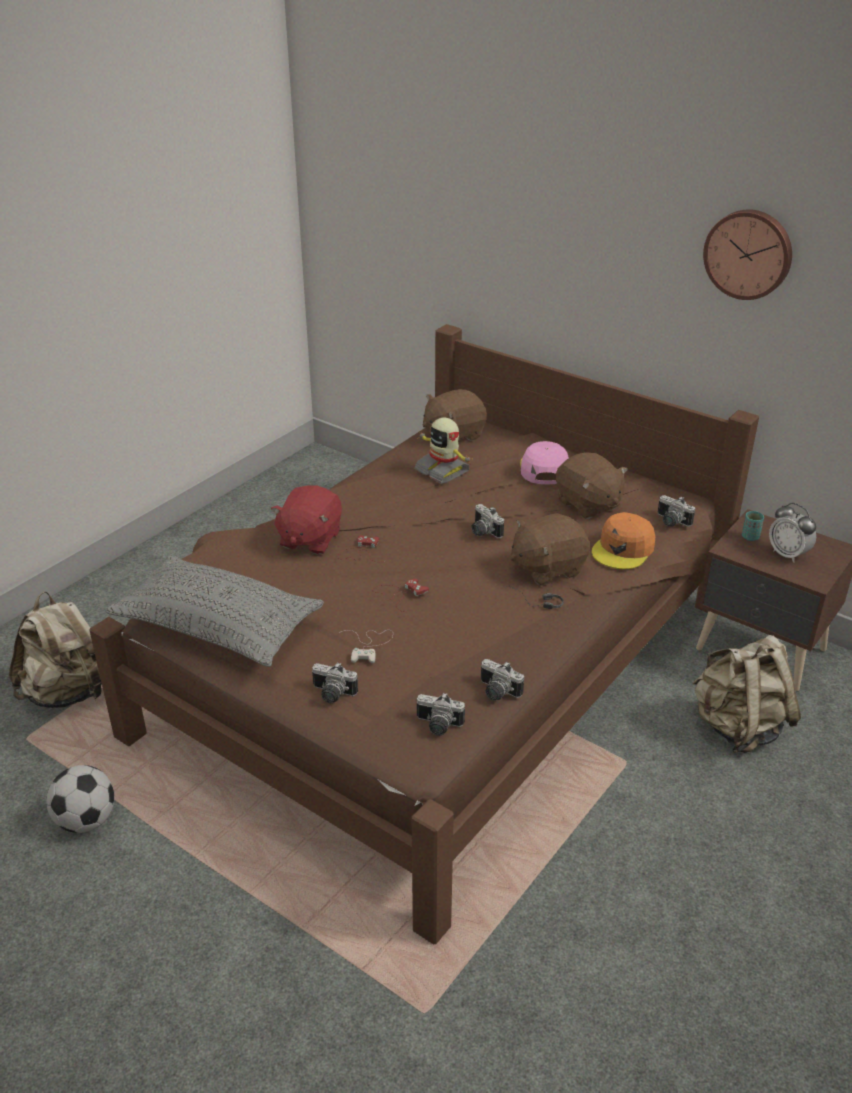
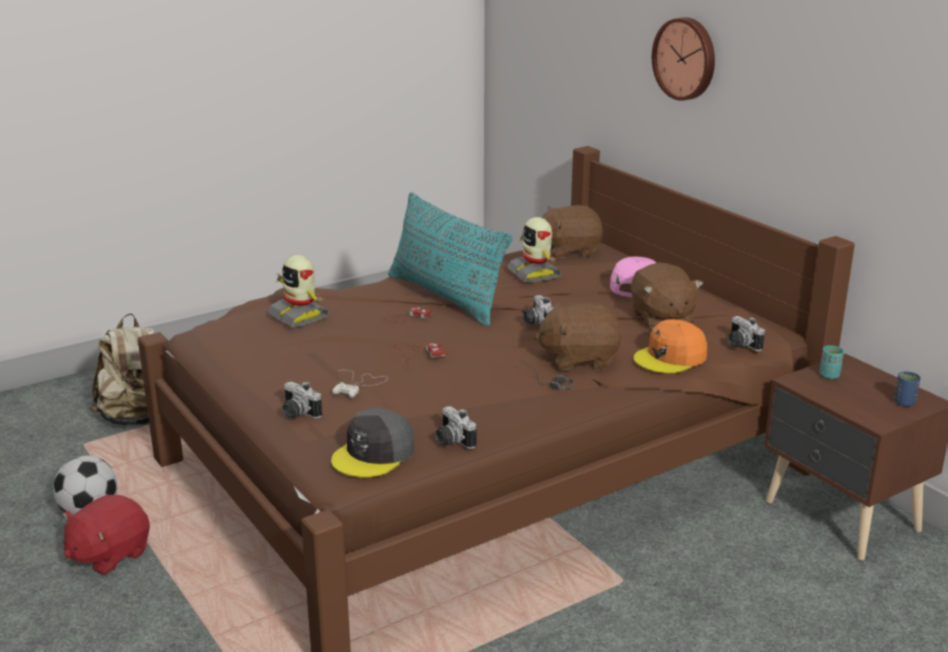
camera: 20 degrees right, 10 degrees down
(218, 627) = (239, 350): grey pillow -> none
(252, 569) = (300, 316): none -> toy robot
(309, 539) = (369, 304): red plush toy -> red plush toy (109, 555)
(377, 516) = (445, 297): none -> turquoise pillow
(438, 726) = (374, 454): camera -> grey cap
(738, 727) = (769, 578): beige backpack -> none
(749, 253) = (848, 62): wall clock -> wall clock (686, 58)
(787, 554) = (862, 396): alarm clock -> none
(823, 555) = (904, 403): none -> blue cup

